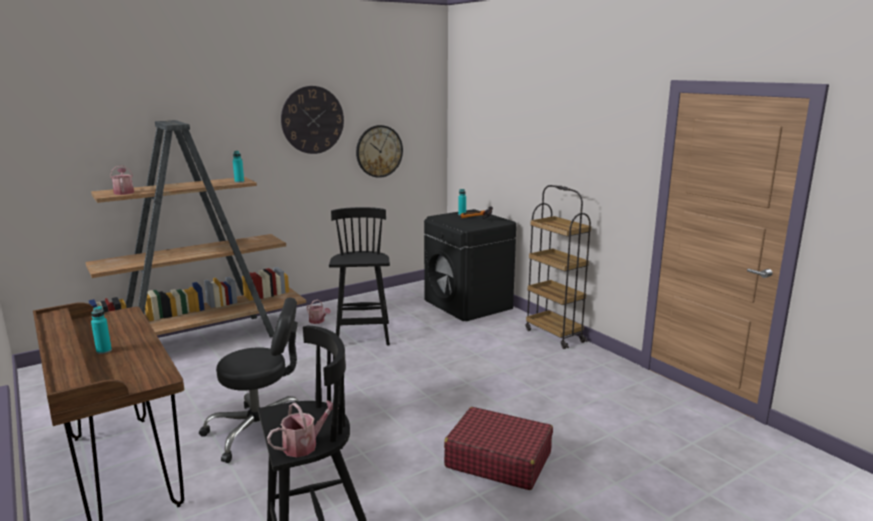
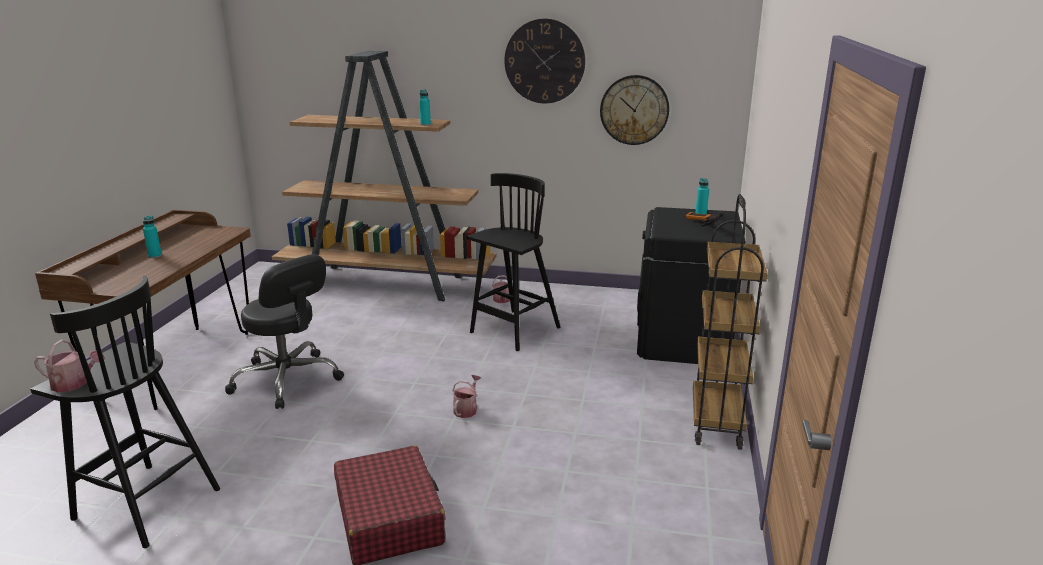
camera: 45 degrees right, 5 degrees up
(124, 192) = (321, 119): watering can -> watering can (466, 409)

